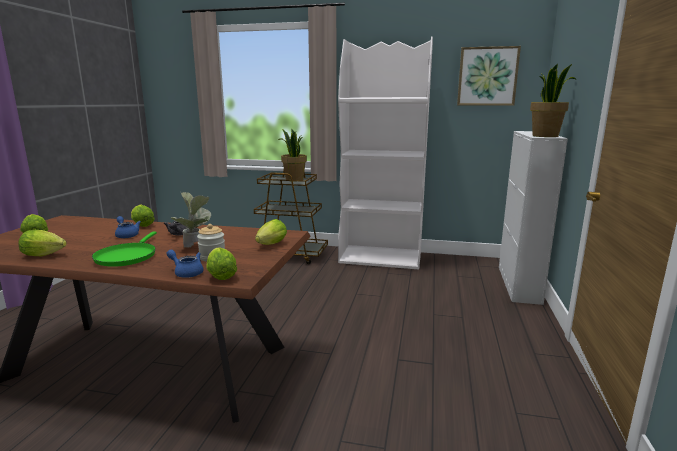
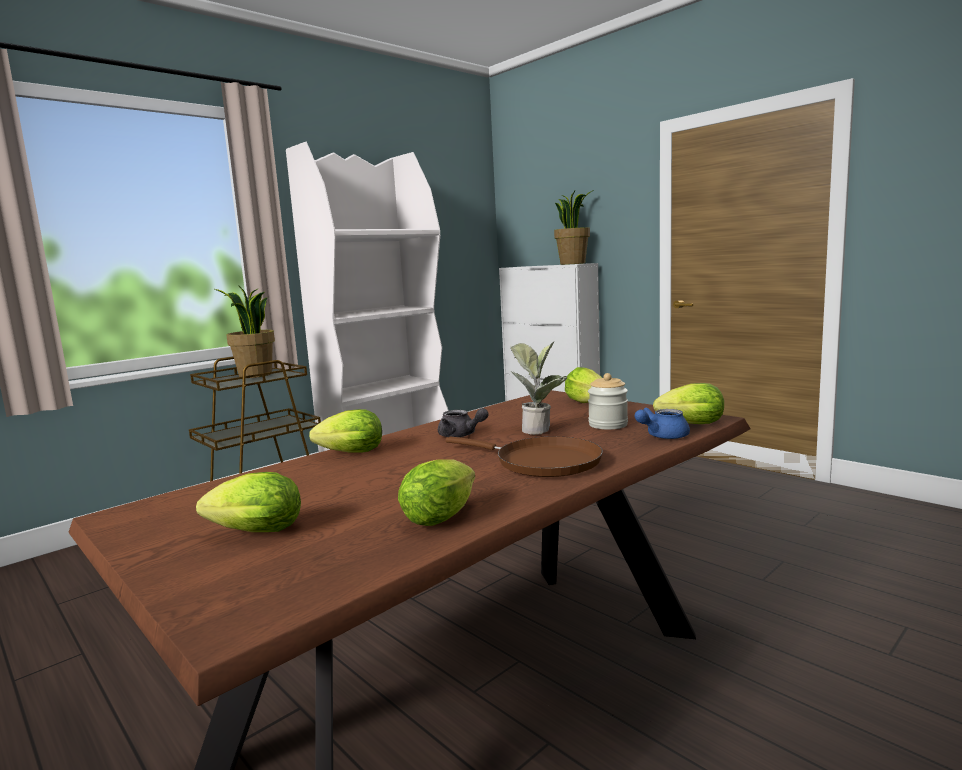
camera: 55 degrees left, 5 degrees down
(127, 235) = (402, 462): blue teapot -> none
(127, 256) = (541, 462): green frying pan -> brown frying pan
(487, 76) = (448, 208): picture -> none

